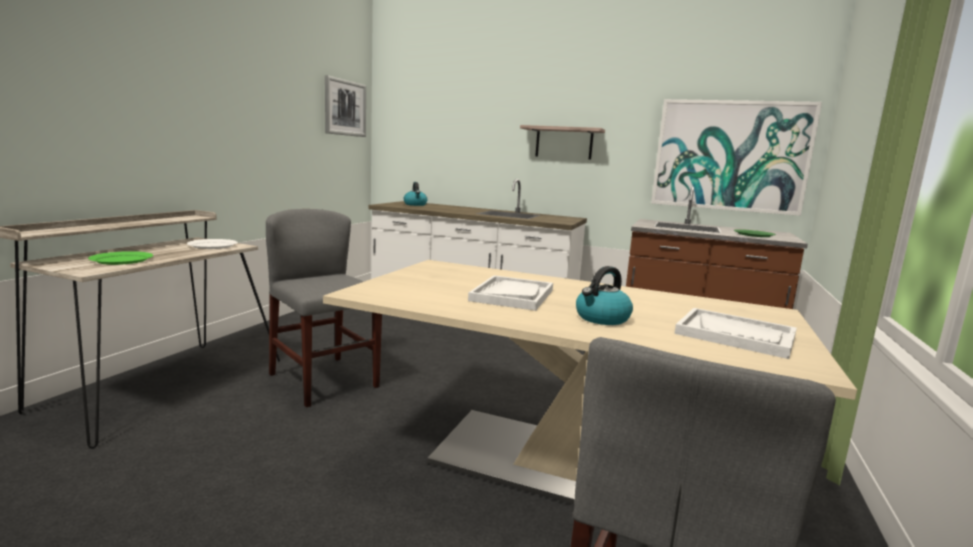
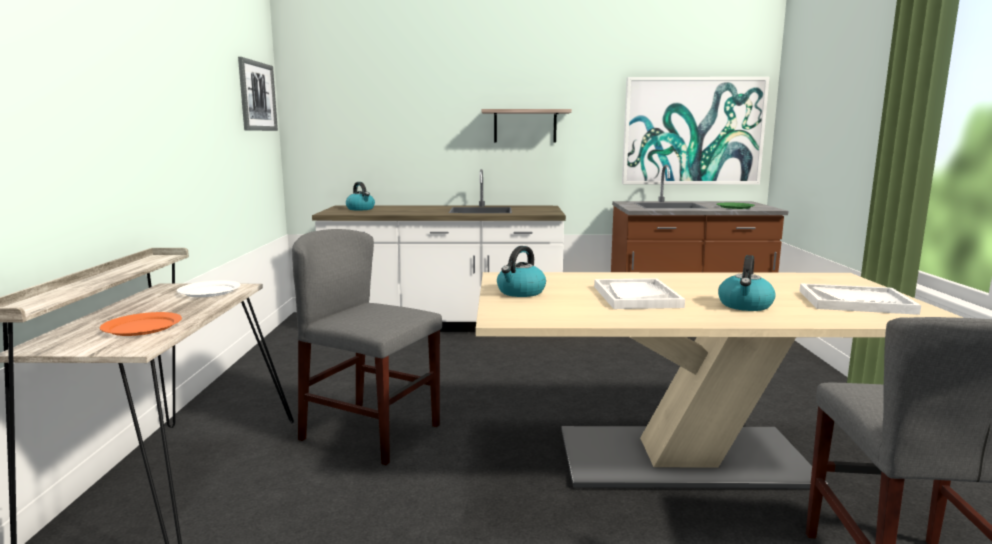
camera: 20 degrees left, 0 degrees up
(121, 260) = (142, 327): green plate -> orange plate
(420, 277) = (520, 292): none -> kettle

